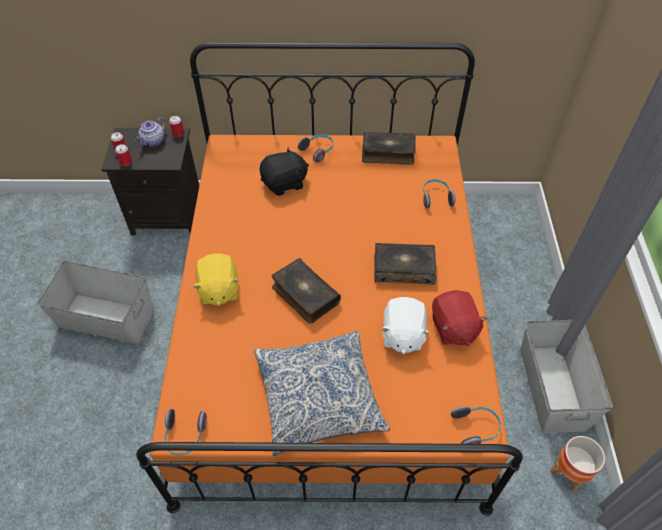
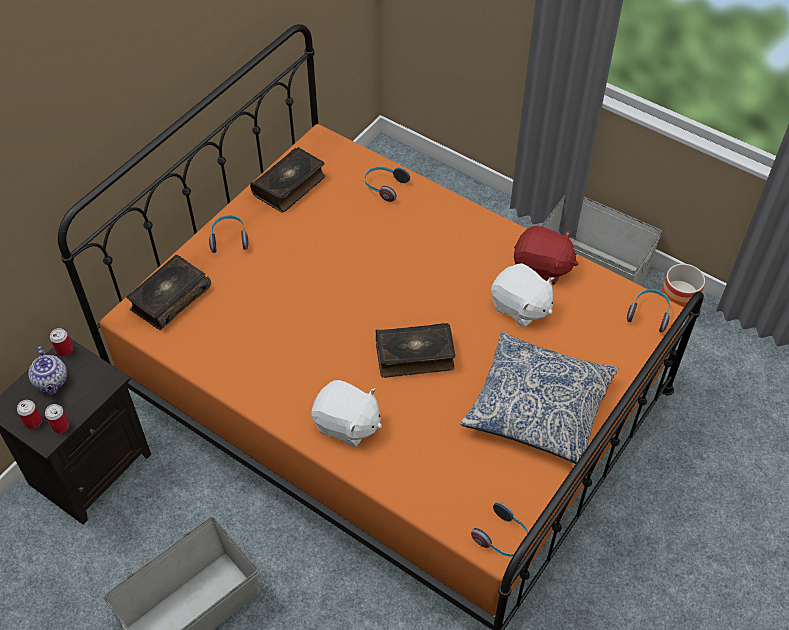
camera: 55 degrees left, 0 degrees up
(219, 290) = (347, 425): yellow plush toy -> white plush toy
(284, 183) = (249, 292): black plush toy -> none
(404, 269) = (448, 262): book -> book (170, 298)

